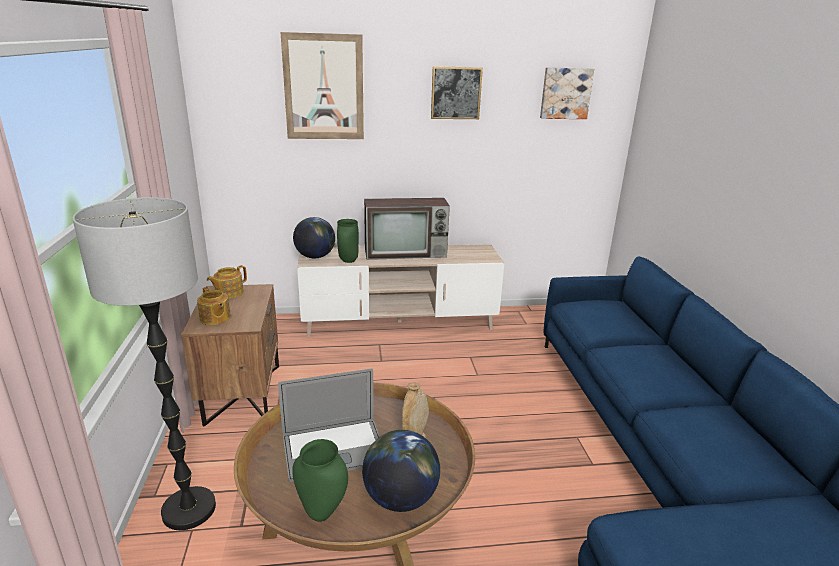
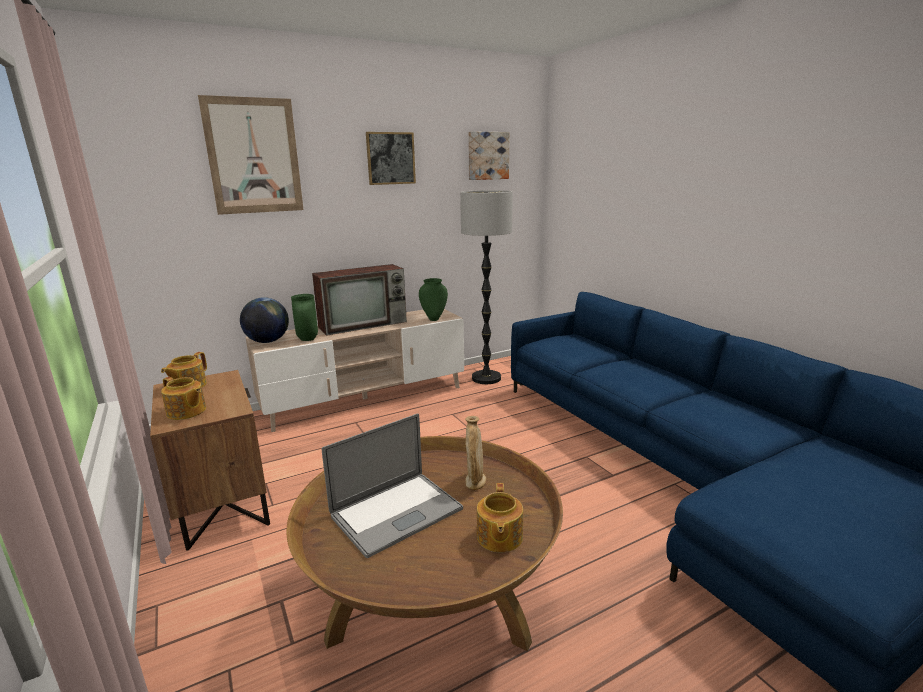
camera: 20 degrees left, 5 degrees down
(188, 509) = (213, 648): floor lamp -> floor lamp (486, 378)
(323, 512) = (426, 576): green vase -> green vase (434, 319)
(400, 498) = (499, 537): globe -> teapot

